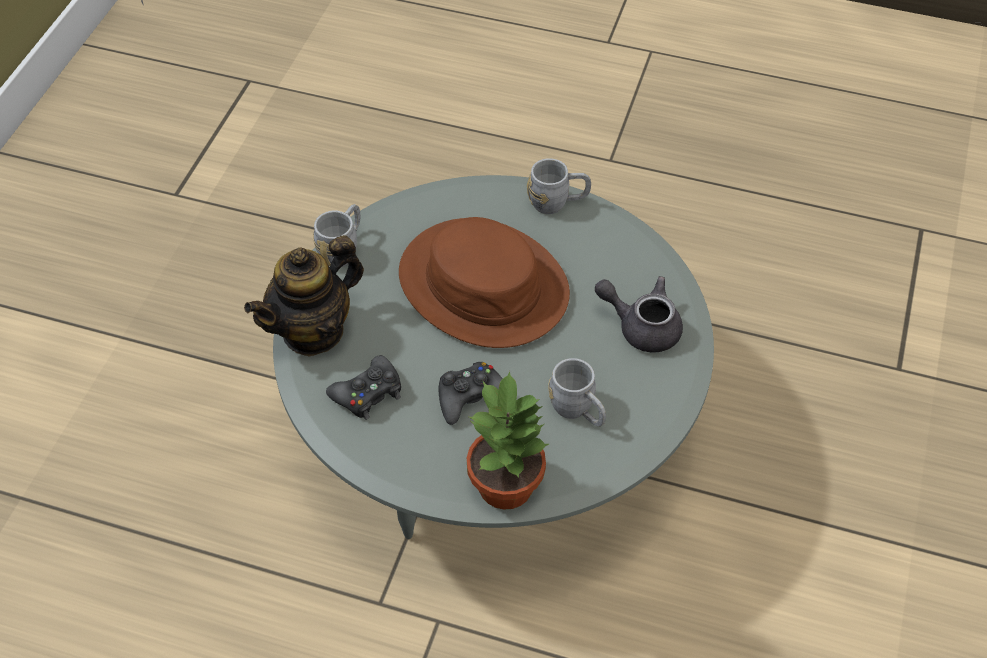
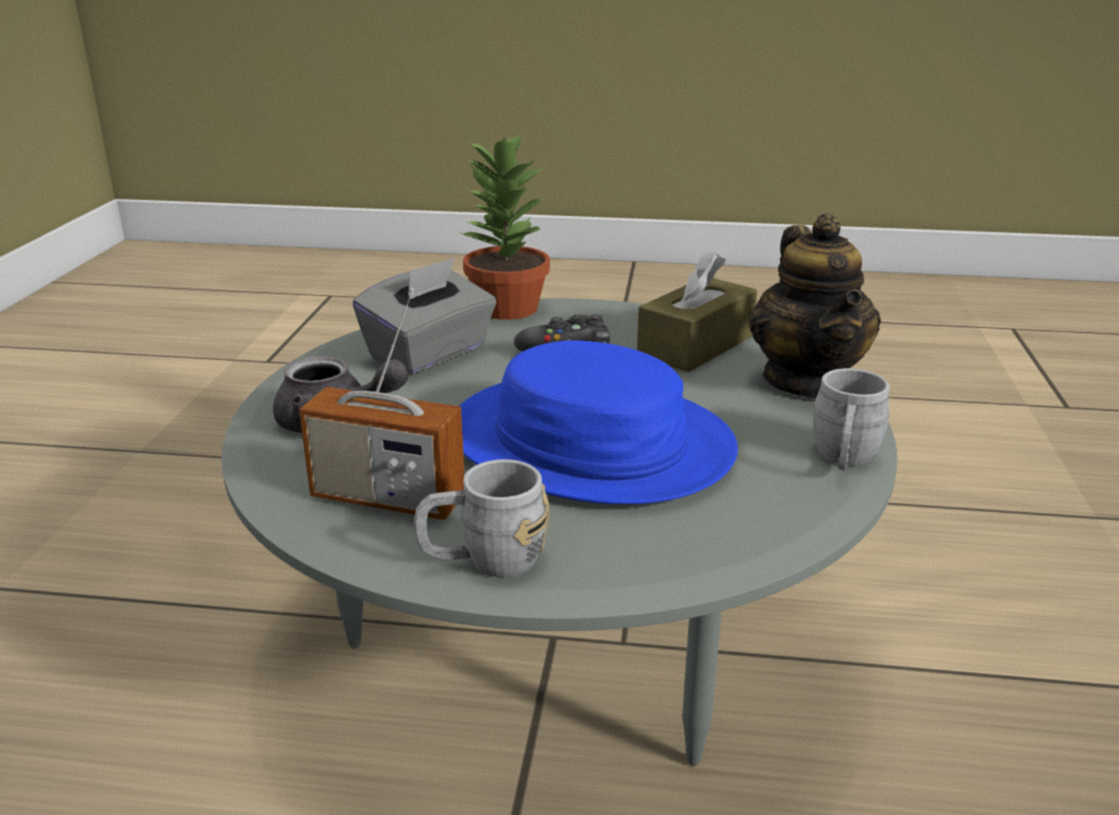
camera: 170 degrees right, 25 degrees down
(313, 331) = (807, 382): teapot -> teapot turned 135 degrees clockwise
(368, 393) = (696, 346): black game controller -> brown tissue box
(484, 284) = (589, 442): brown hat -> blue hat
(578, 411) = (430, 353): grey mug -> grey tissue box
(605, 251) = (388, 498): none -> radio

